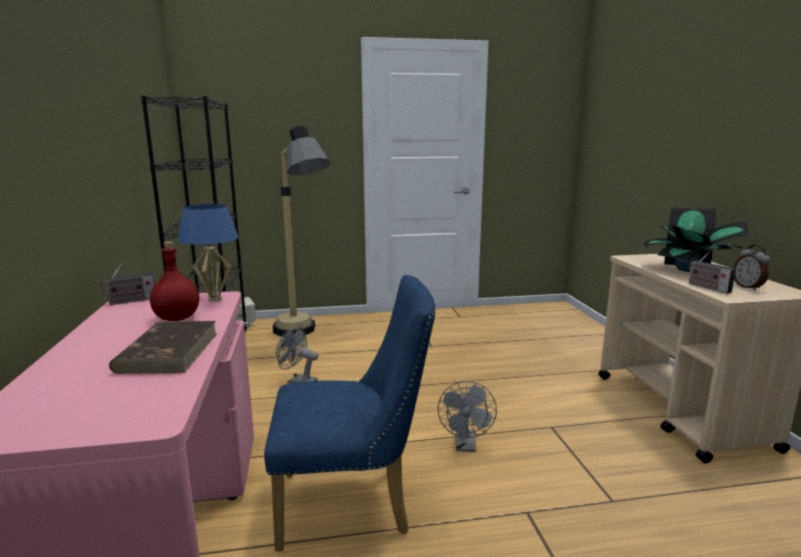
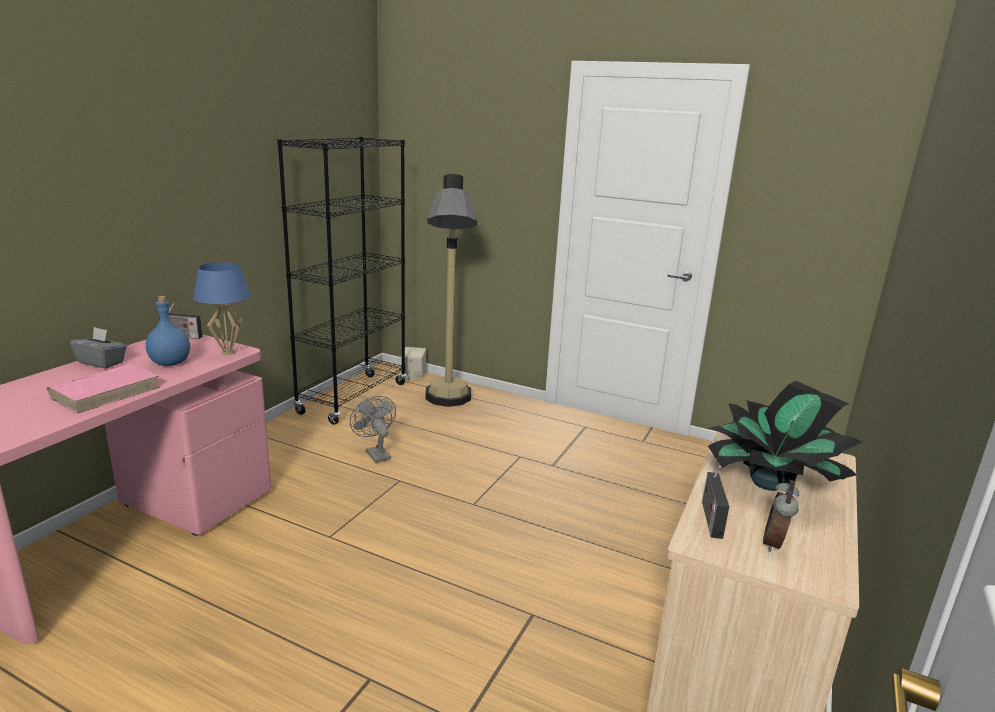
camera: 35 degrees right, 5 degrees up
(95, 336) = (101, 362): none -> grey tissue box
(169, 351) = (106, 392): brown book -> pink book
(178, 318) = (171, 363): red bottle -> blue bottle
(354, 504) = (258, 586): blue chair -> none
(466, 446) = (417, 587): grey fan -> none

